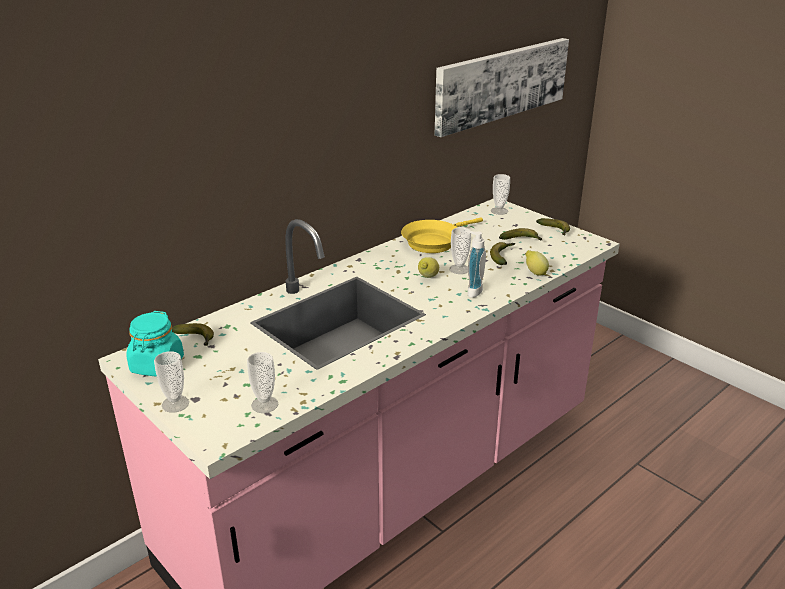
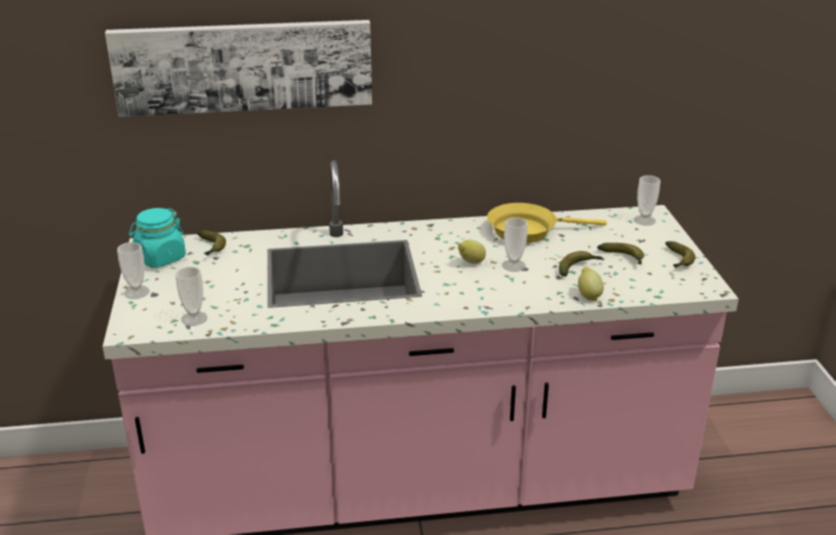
camera: 35 degrees right, 0 degrees up
(472, 291) = (496, 290): soap dispenser -> none
(501, 84) = (685, 66): picture -> picture (243, 66)

